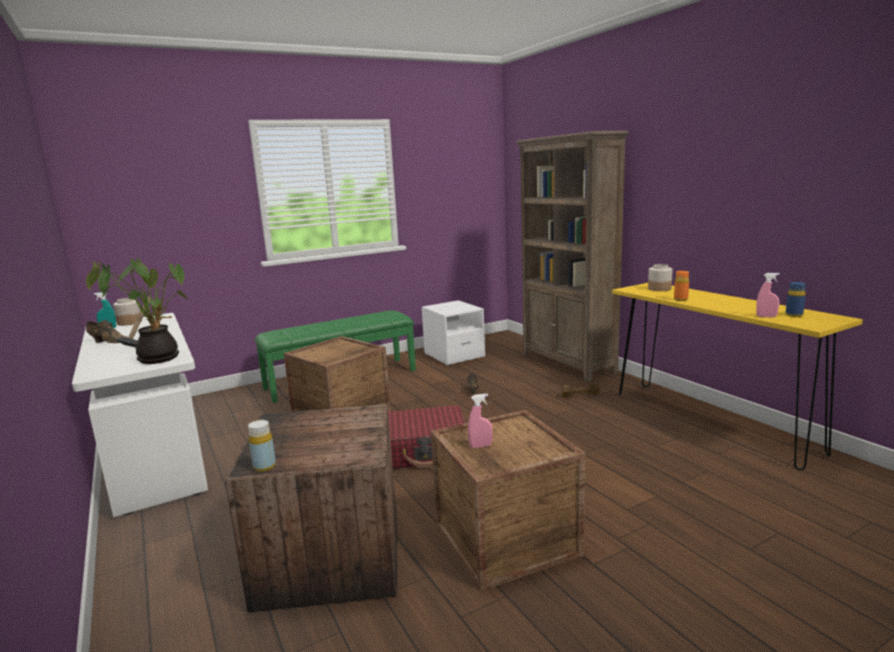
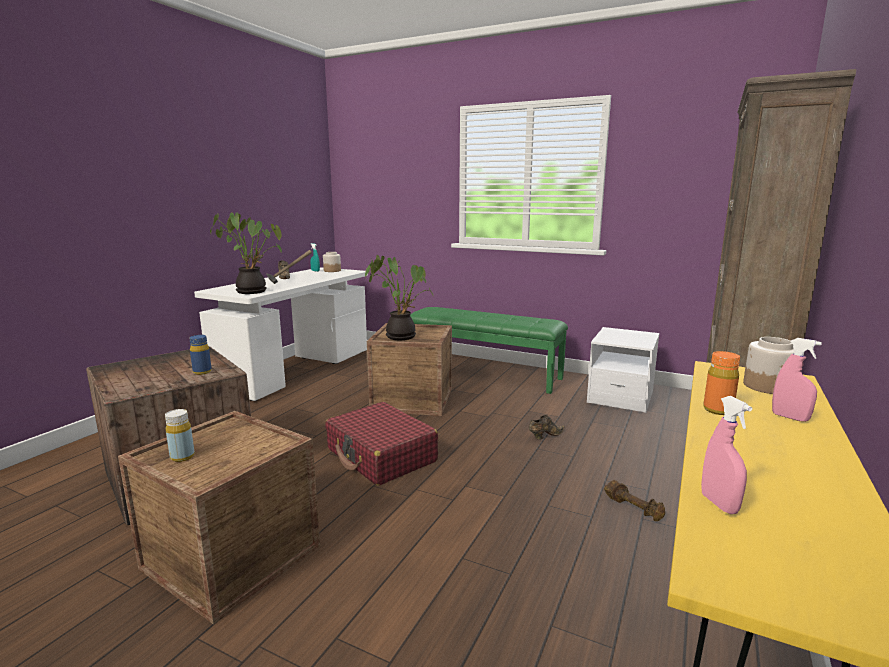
camera: 55 degrees right, 0 degrees up
(264, 467) = (104, 370): yellow bottle -> yellow bottle (182, 457)
(332, 355) = (401, 336): none -> potted plant
(480, 446) = (209, 440): pink spray bottle -> pink spray bottle (790, 417)
(794, 315) = (798, 541): blue bottle -> blue bottle (202, 372)

